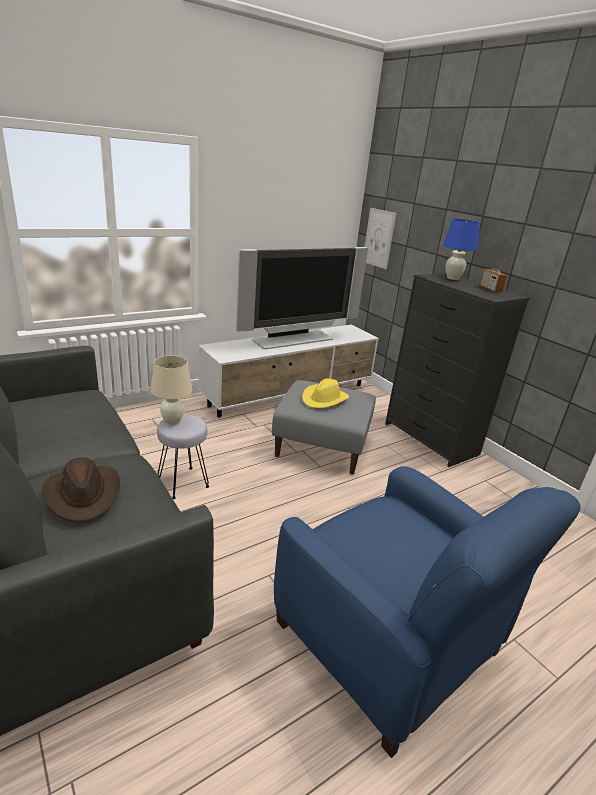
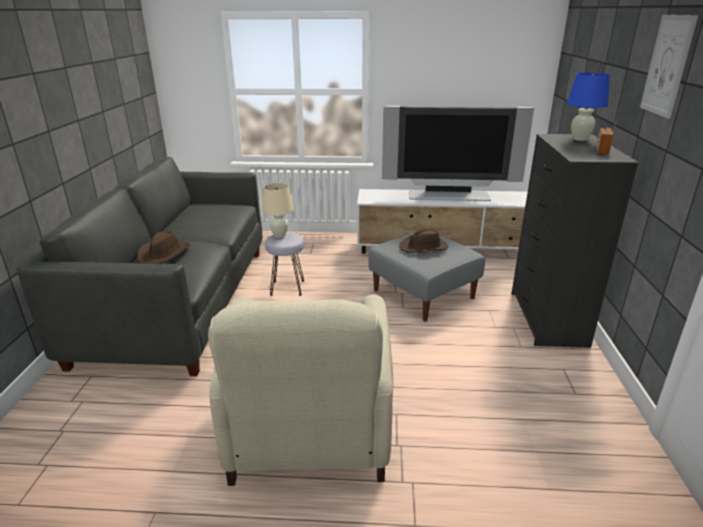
camera: 40 degrees right, 0 degrees up
(324, 399) = (423, 247): yellow hat -> brown hat
(378, 238) = (562, 99): picture -> picture (667, 65)
(388, 640) = (309, 430): blue armchair -> beige armchair

